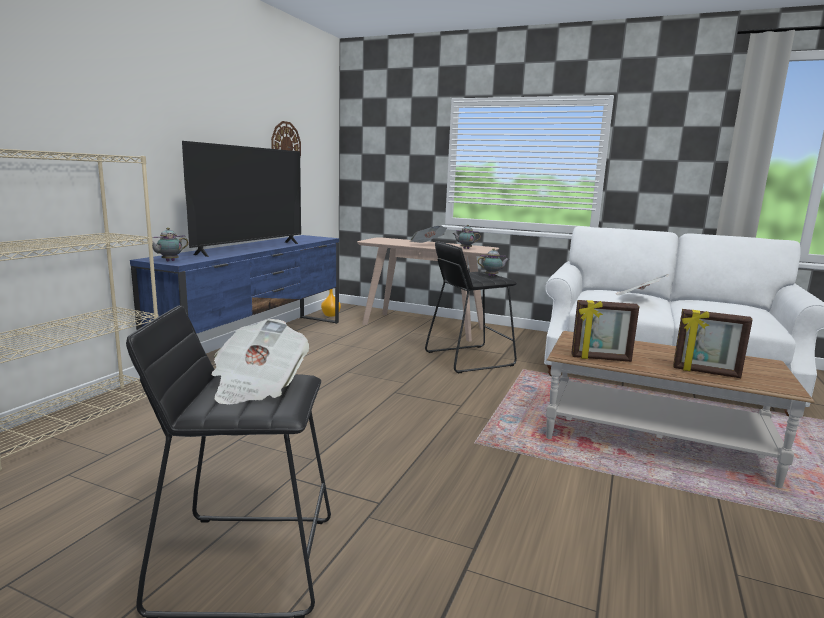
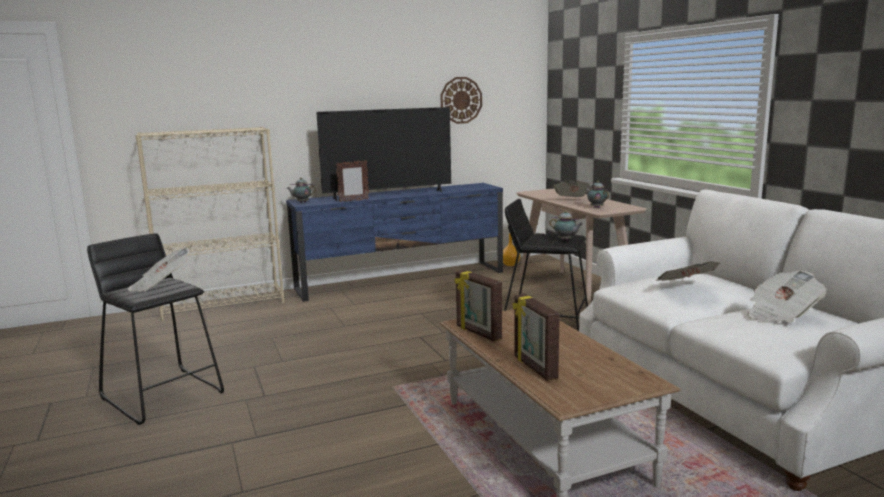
camera: 45 degrees right, 0 degrees up
(232, 255) = (353, 201): none -> picture frame
(723, 305) = (781, 314): none -> newspaper

